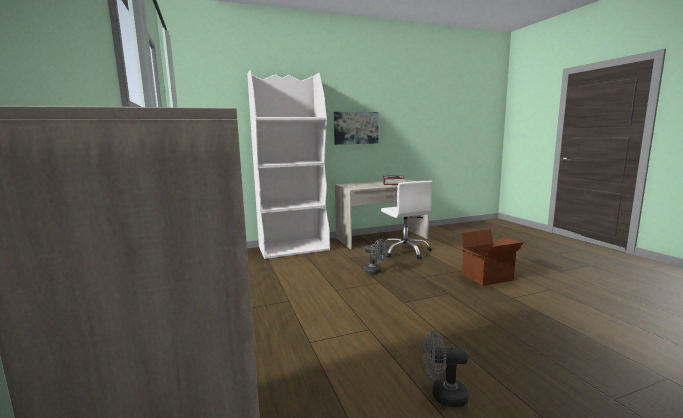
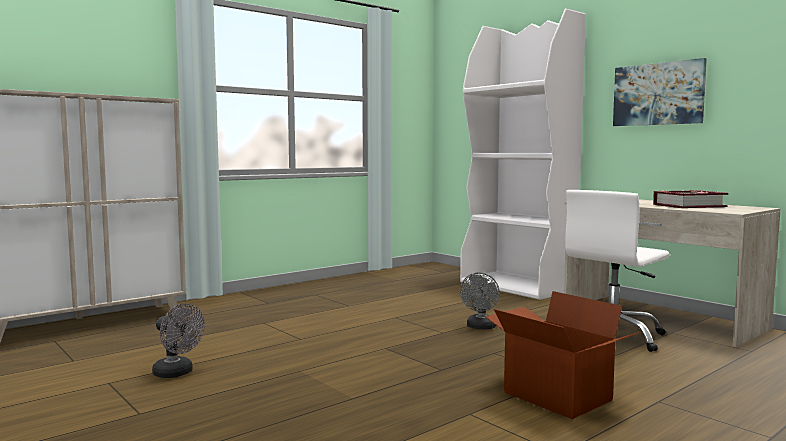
camera: 70 degrees right, 5 degrees down
(443, 395) = (177, 373): grey fan -> grey fan turned 135 degrees clockwise

